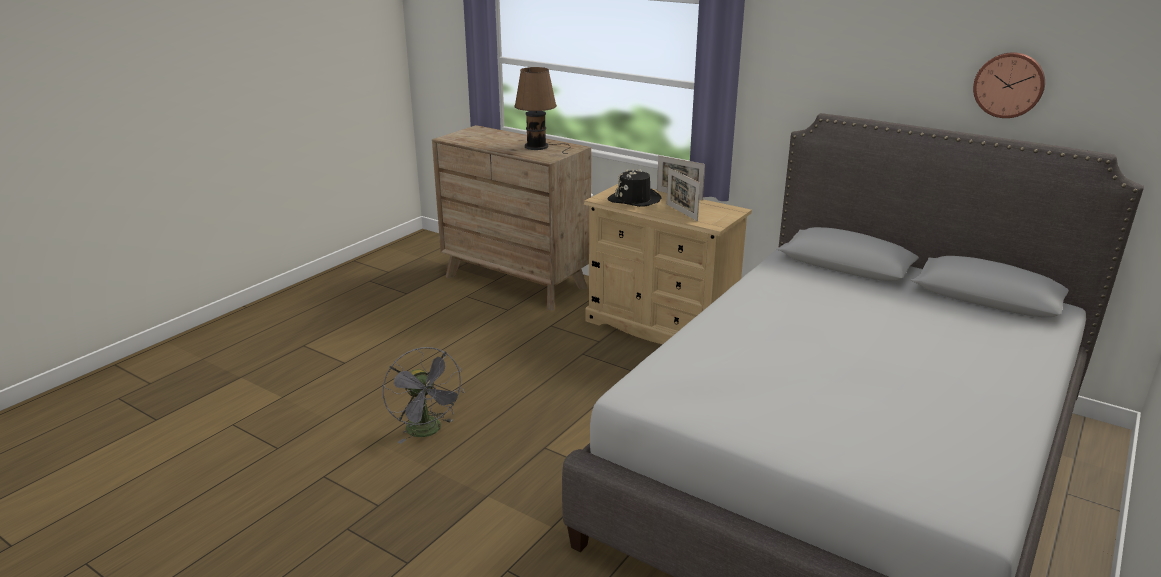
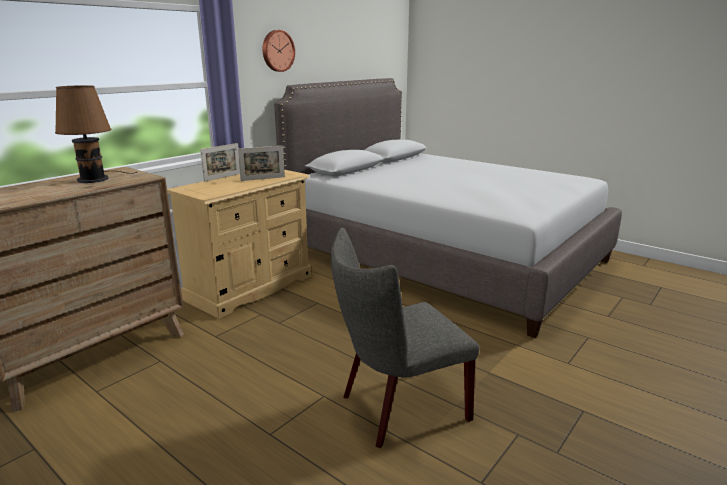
camera: 85 degrees left, 5 degrees down
(428, 431) = (397, 408): grey fan -> grey chair
(634, 200) = (220, 187): black hat -> none
(1009, 85) = (351, 52): wall clock -> wall clock (277, 51)

